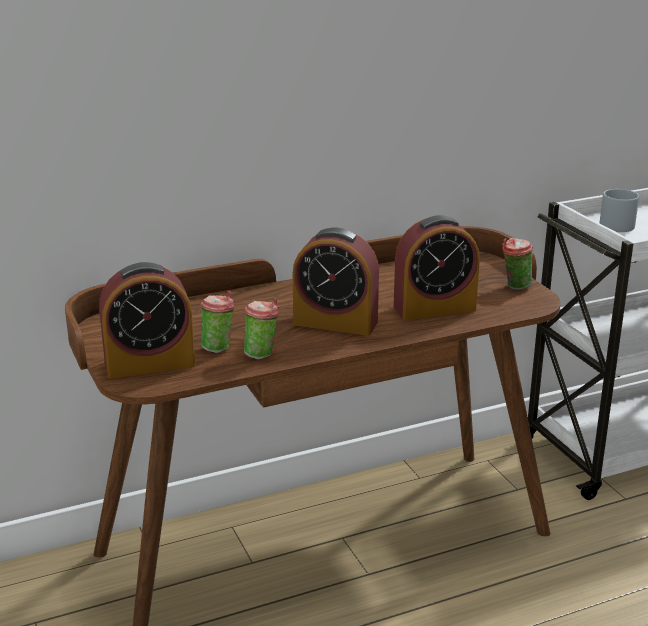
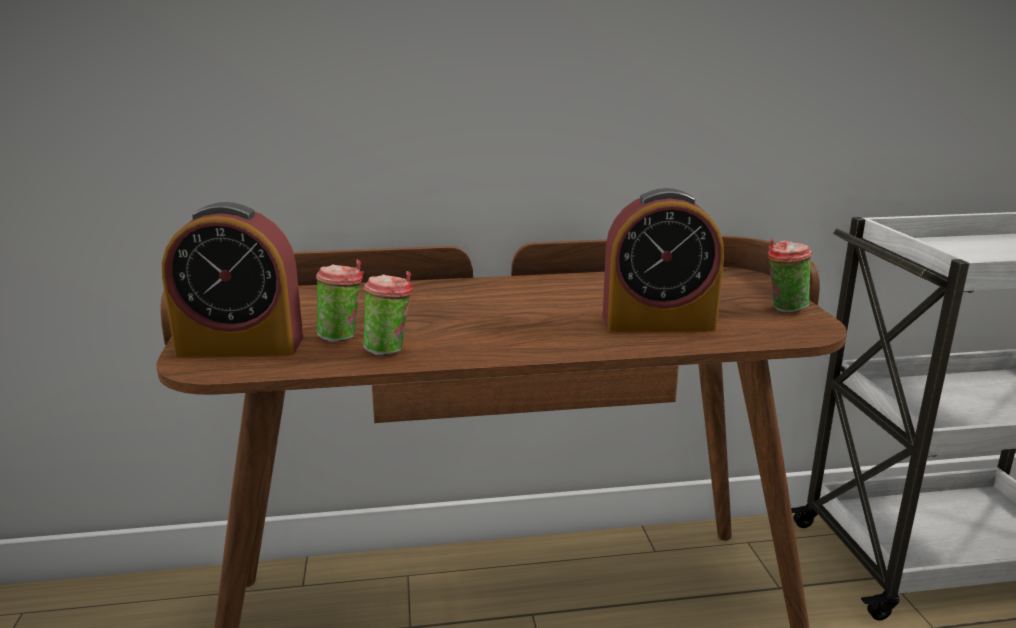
camera: 15 degrees right, 5 degrees down
(335, 323) = (513, 325): alarm clock -> none
(616, 224) = (946, 249): grey mug -> none

